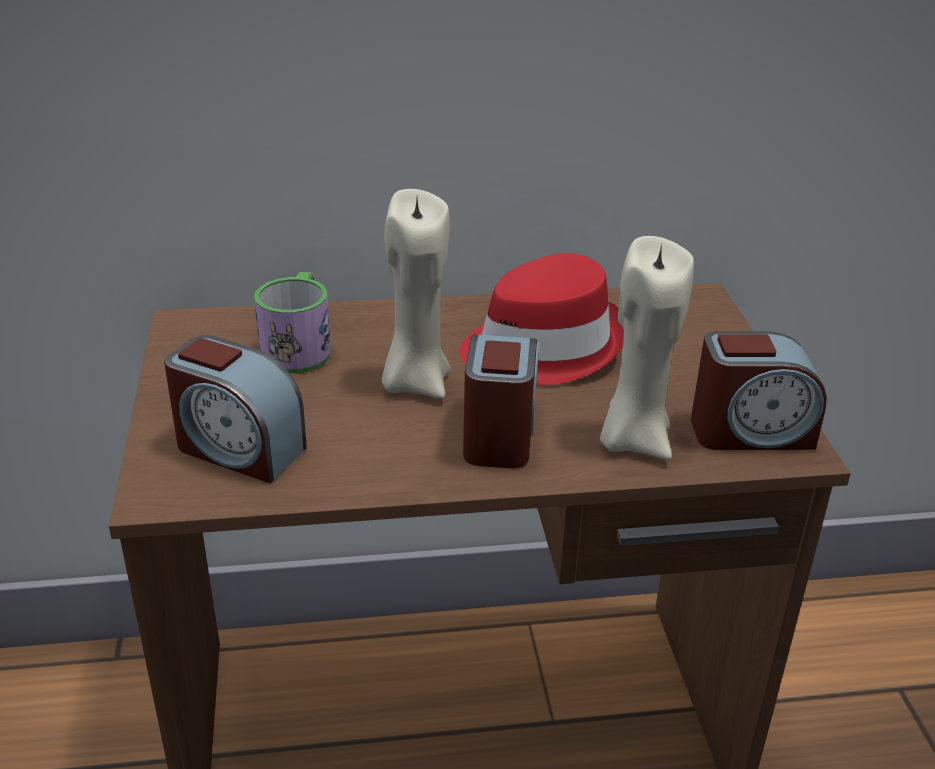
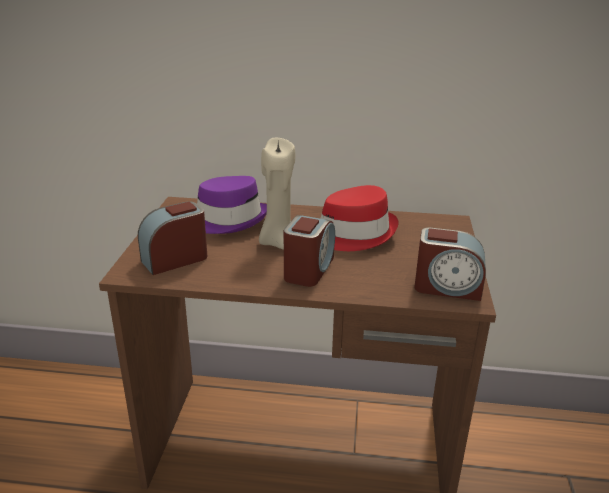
camera: 15 degrees right, 5 degrees down
(238, 449) = (175, 259): alarm clock -> alarm clock turned 105 degrees clockwise
(299, 347) = (228, 219): mug -> purple hat
(633, 440) = (378, 282): beige candle -> none

